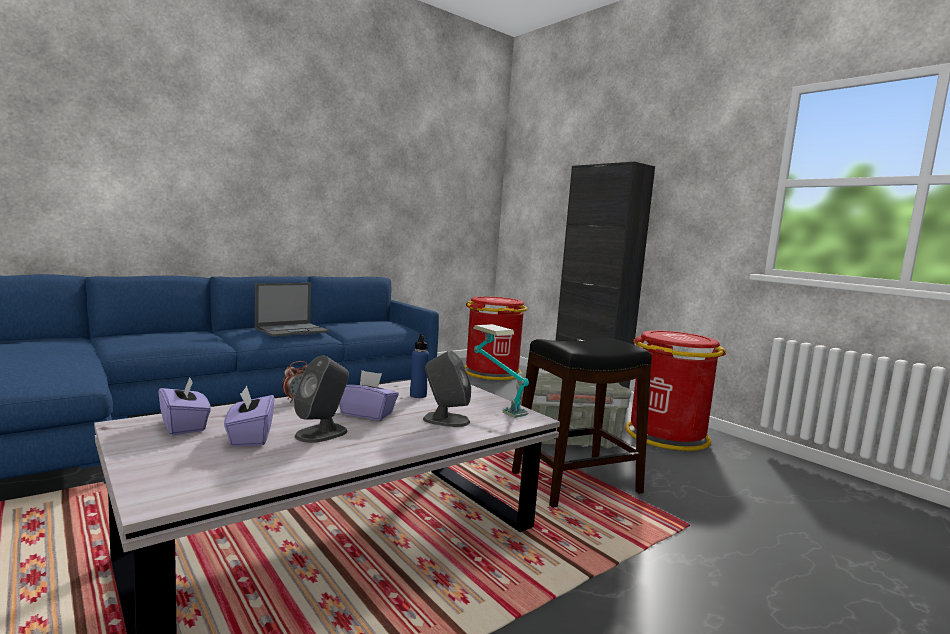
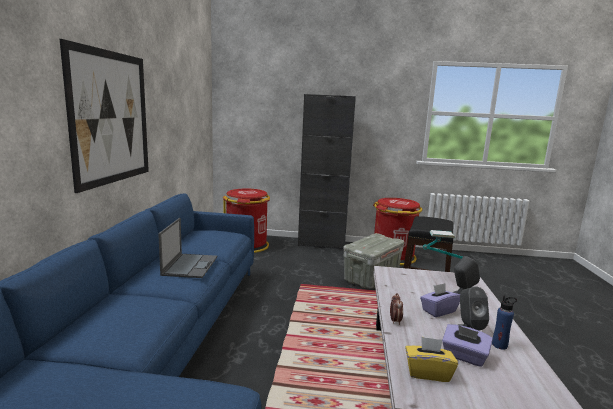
camera: 45 degrees left, 5 degrees up
(184, 425) = (428, 372): purple tissue box -> yellow tissue box
(285, 180) = (111, 118): none -> picture
(418, 395) = (411, 287): blue bottle -> blue bottle (499, 345)

